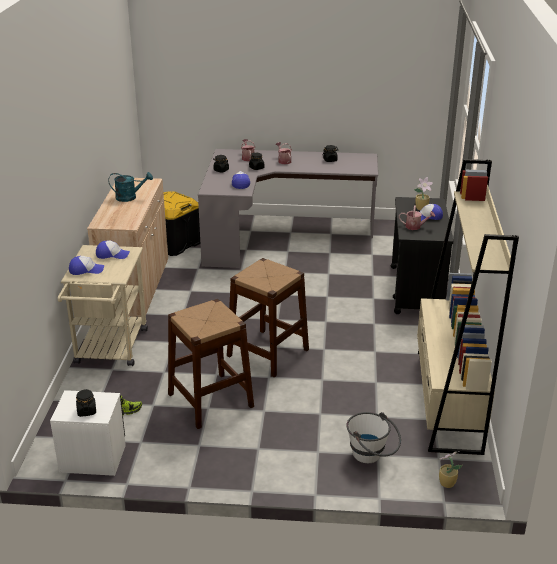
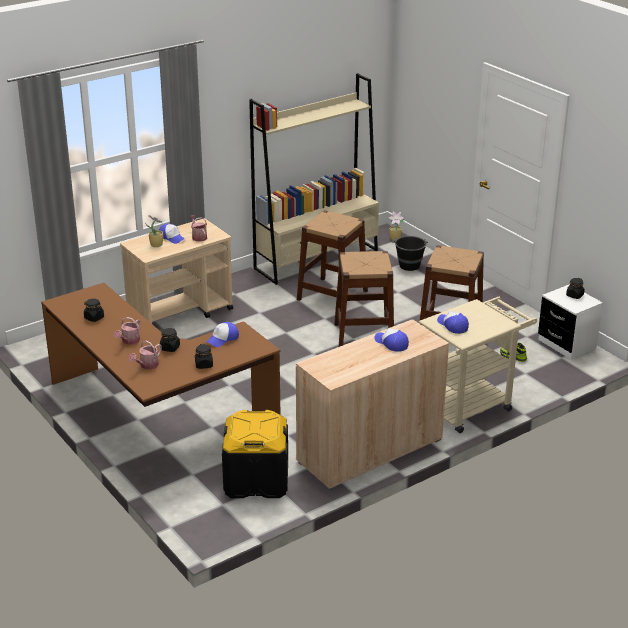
camera: 130 degrees left, 0 degrees up
(86, 270) = (491, 323): cap -> cap (391, 343)
(130, 197) = (363, 356): turquoise watering can -> none
(279, 235) = (154, 422): grey desk -> brown desk
(360, 372) = (332, 295): none -> brown stool
(372, 456) = (409, 263): white bucket -> black bucket
(416, 291) = (181, 313): black cart -> beige cart

